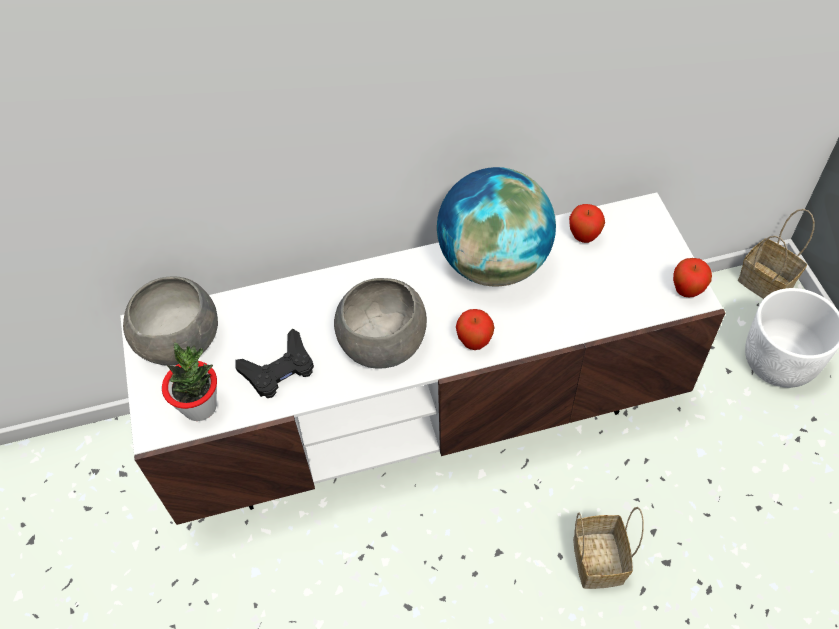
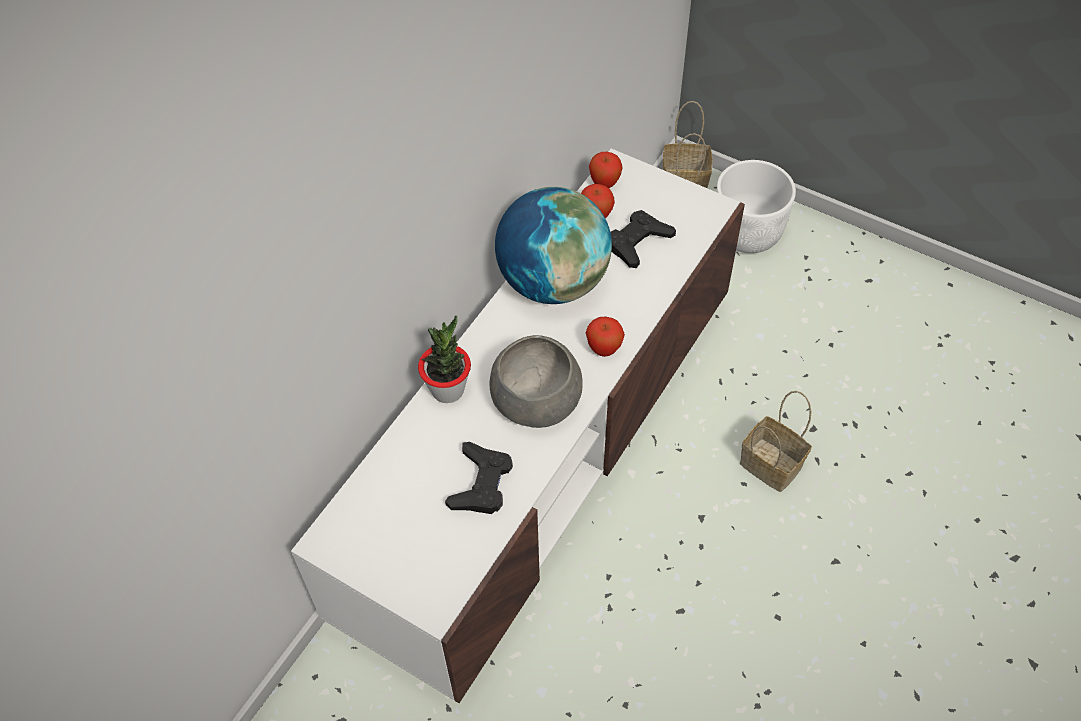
camera: 45 degrees left, 0 degrees up
(179, 340) = (370, 527): grey bowl -> none
(200, 406) = (451, 561): potted plant -> potted plant (448, 390)
(594, 280) = (637, 242): none -> black game controller
(686, 291) = (705, 206): apple -> apple (604, 184)

